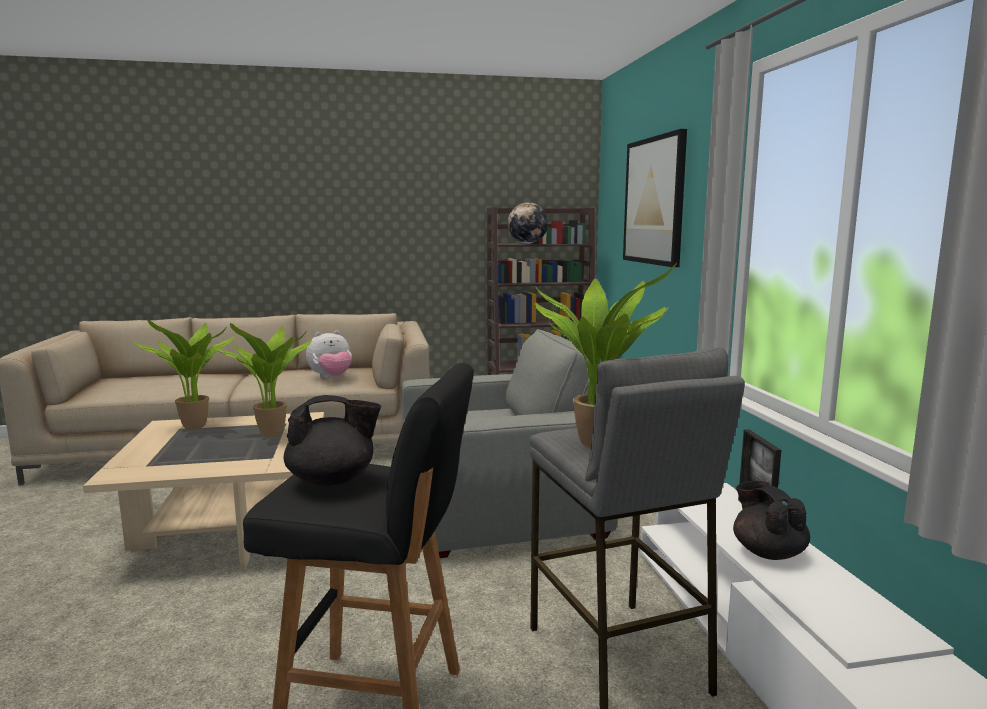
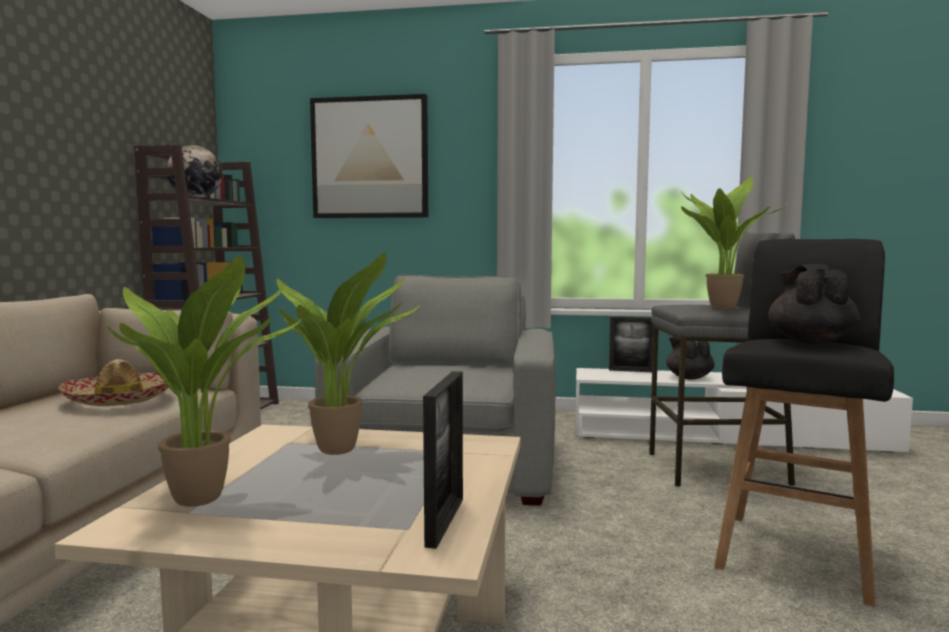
camera: 70 degrees left, 5 degrees down
(152, 471) = (445, 521): none -> picture frame
(331, 378) = (120, 399): plush toy -> hat
(767, 552) = (689, 377): black teapot -> black teapot turned 75 degrees clockwise

